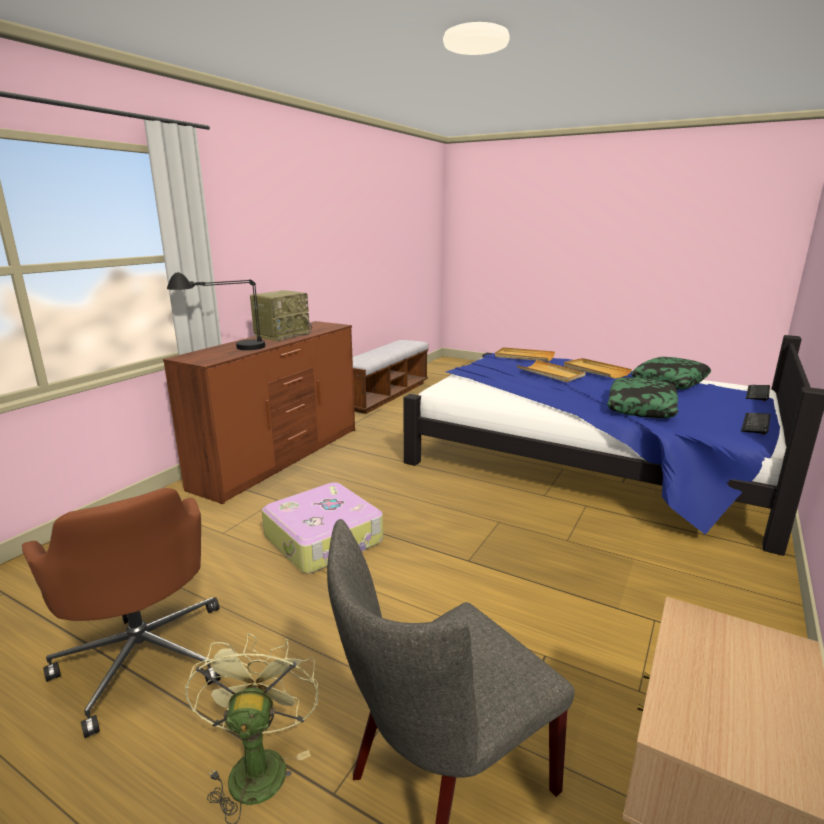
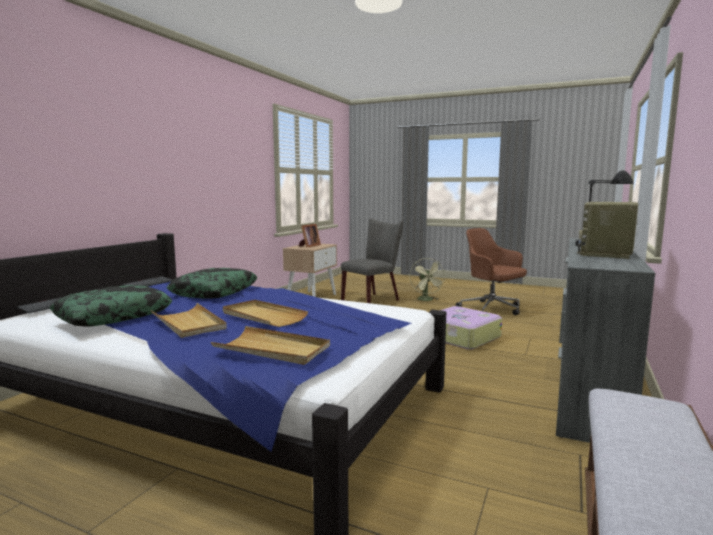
camera: 175 degrees right, 10 degrees down
(281, 457) = (588, 389): brown dresser -> grey dresser
(744, 686) = (309, 246): none -> picture frame

